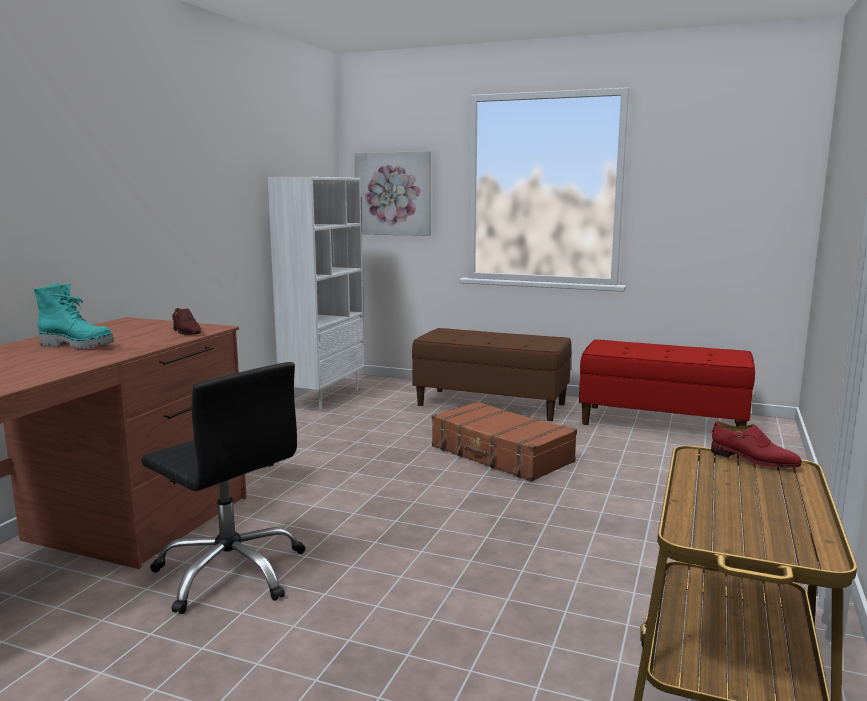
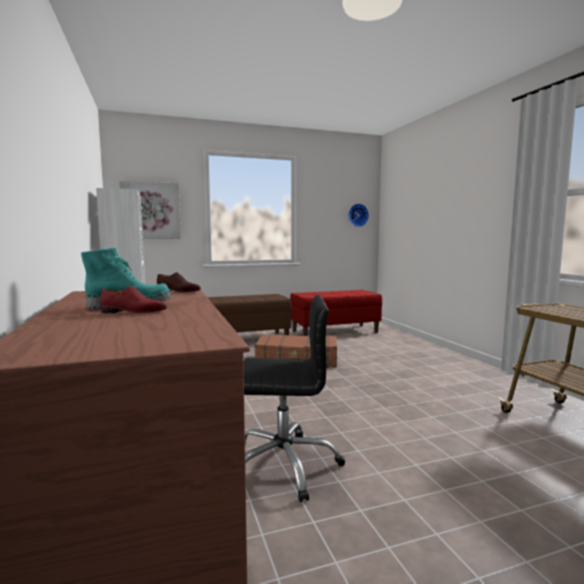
camera: 40 degrees left, 5 degrees down
(754, 460) = (548, 305): red shoe -> red shoe (134, 312)
(763, 196) = (357, 215): none -> wall clock

